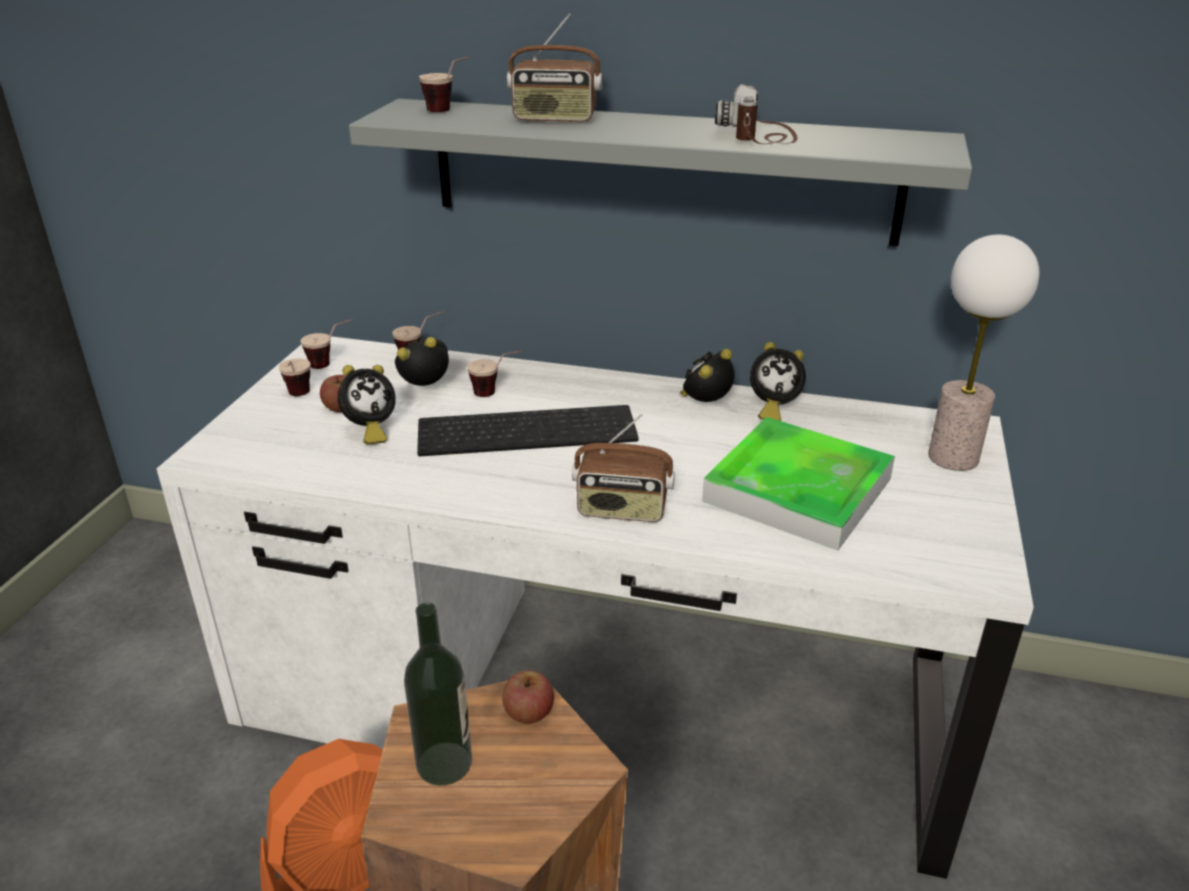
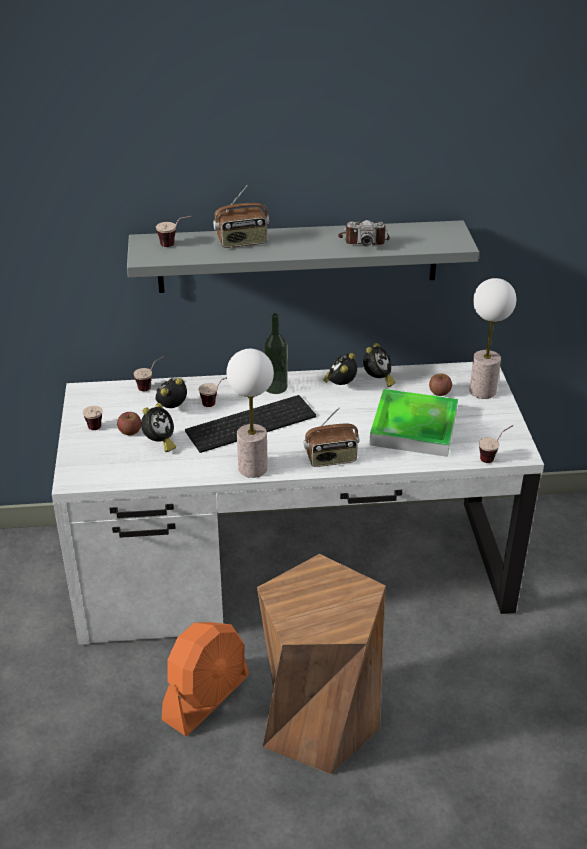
camera: 20 degrees left, 5 degrees up
(332, 364) = (98, 403): cup -> cup (493, 457)
(444, 763) = (300, 605): bottle -> bottle (275, 387)
(482, 496) = (253, 468): none -> table lamp
(528, 712) = (325, 573): apple -> apple (439, 392)
(760, 135) = (363, 240): camera -> camera turned 75 degrees counterclockwise
(772, 409) = (377, 380): alarm clock -> alarm clock turned 45 degrees counterclockwise

